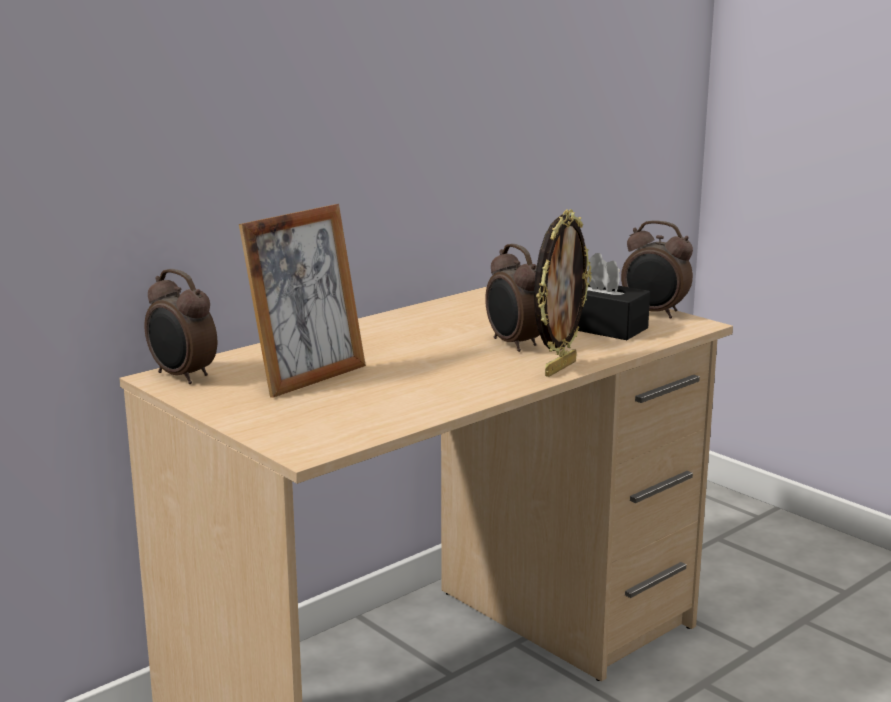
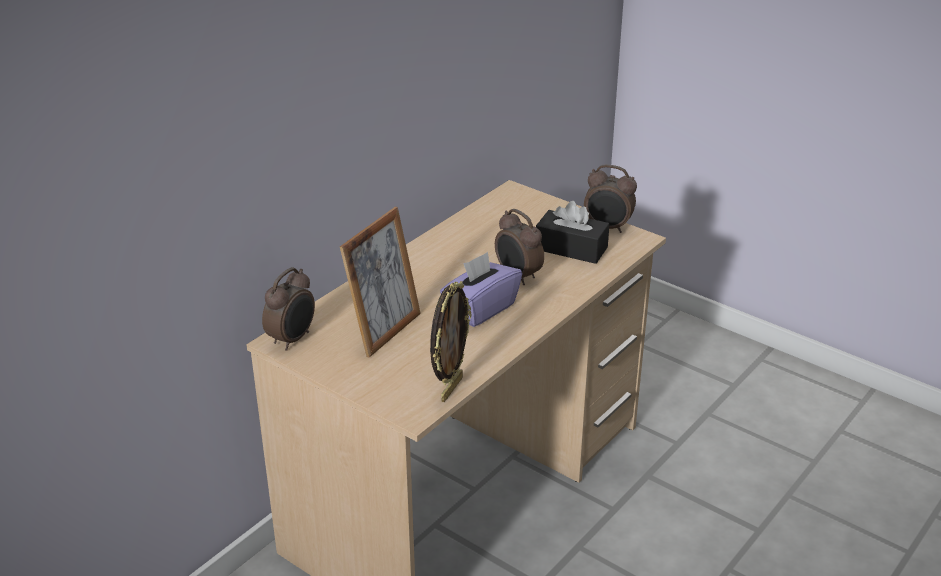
camera: 10 degrees left, 15 degrees up
(182, 377) = (293, 339): alarm clock -> alarm clock turned 90 degrees counterclockwise
(449, 367) = (480, 309): none -> purple tissue box
(558, 368) = (557, 302): picture frame -> picture frame (450, 388)

